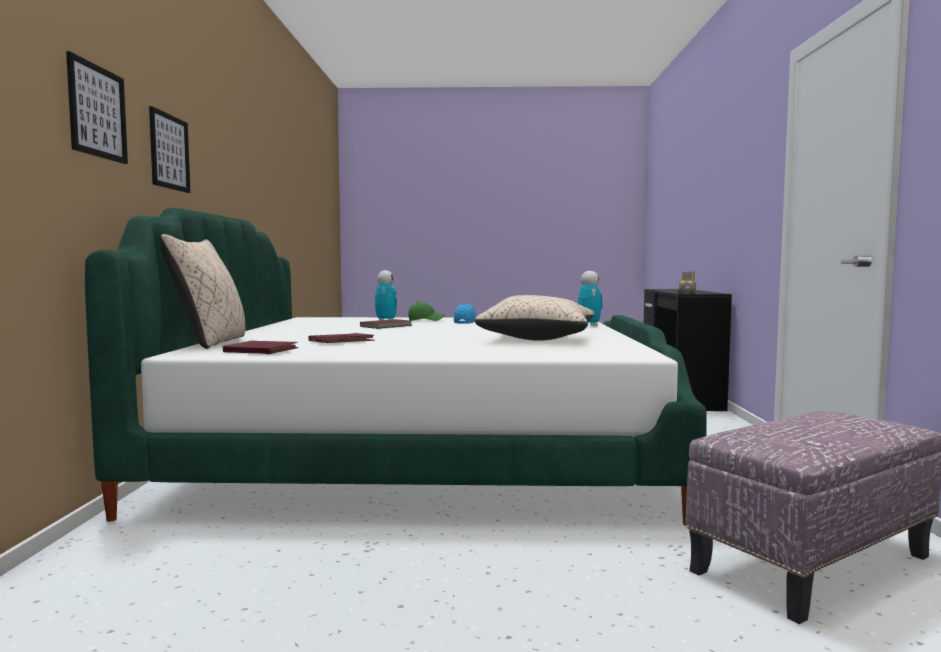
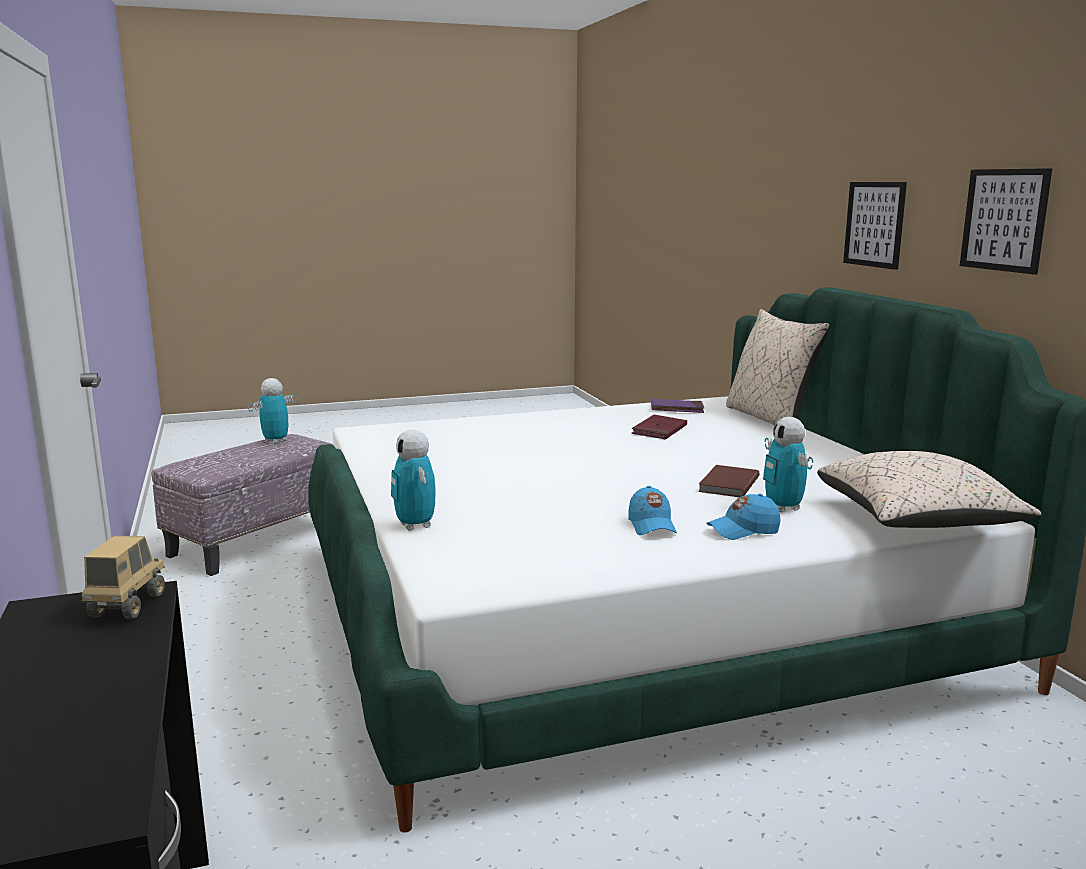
camera: 160 degrees right, 10 degrees up
(97, 111) = (798, 207): picture -> picture (1004, 220)
(260, 351) = (677, 409): red book -> purple book
(426, 320) = (743, 531): green cap -> blue cap
(537, 339) = (469, 458): beige pillow -> beige pillow (917, 521)
(802, 440) = (275, 441): none -> toy robot

